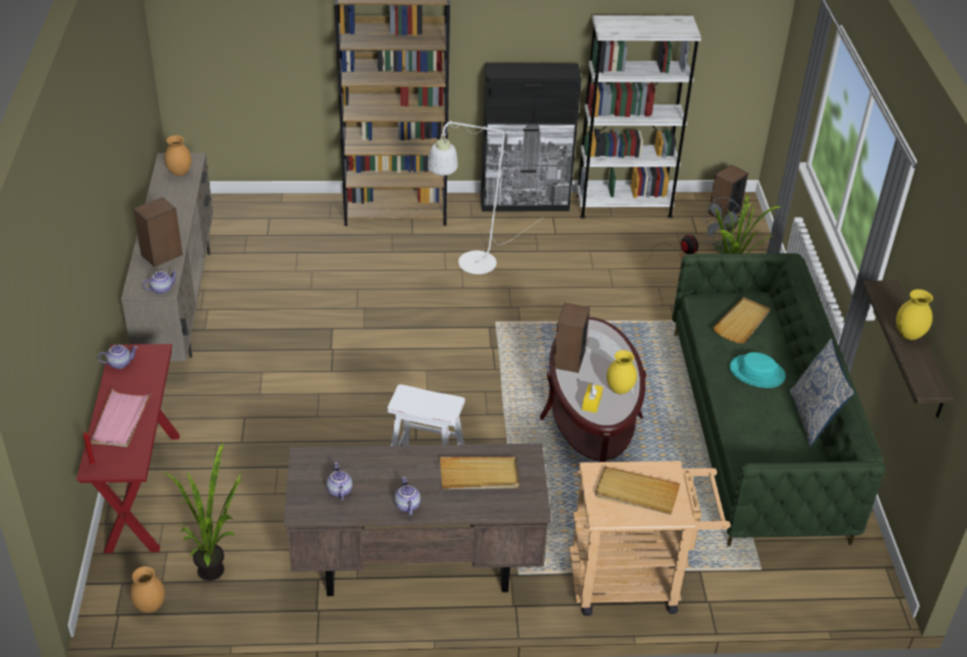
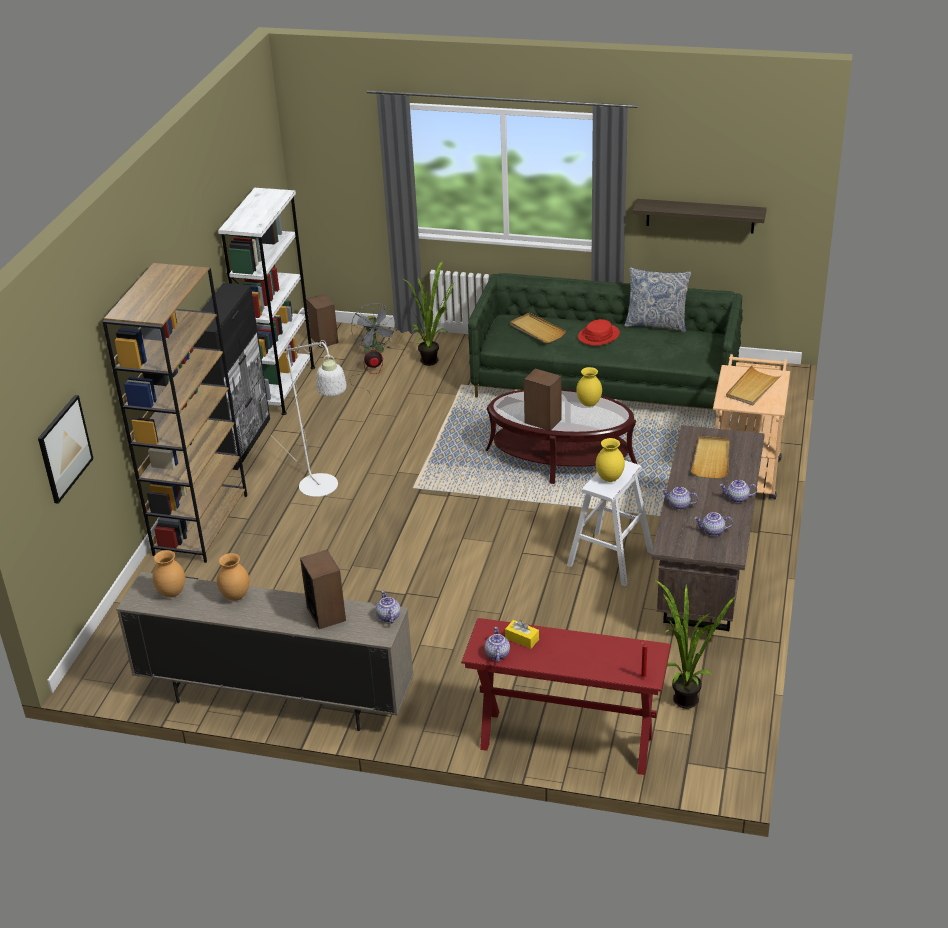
camera: 70 degrees left, 5 degrees down
(121, 420) = (586, 656): pink tray -> none
(149, 606) = (720, 744): brown vase -> brown vase (235, 596)
(251, 42) = (64, 448): none -> picture
(380, 458) = (678, 505): none -> teapot
(591, 402) = (600, 419): yellow tissue box -> yellow tissue box (522, 639)
(757, 372) = (598, 335): turquoise hat -> red hat
(909, 335) = (699, 207): yellow vase -> yellow vase (610, 478)

